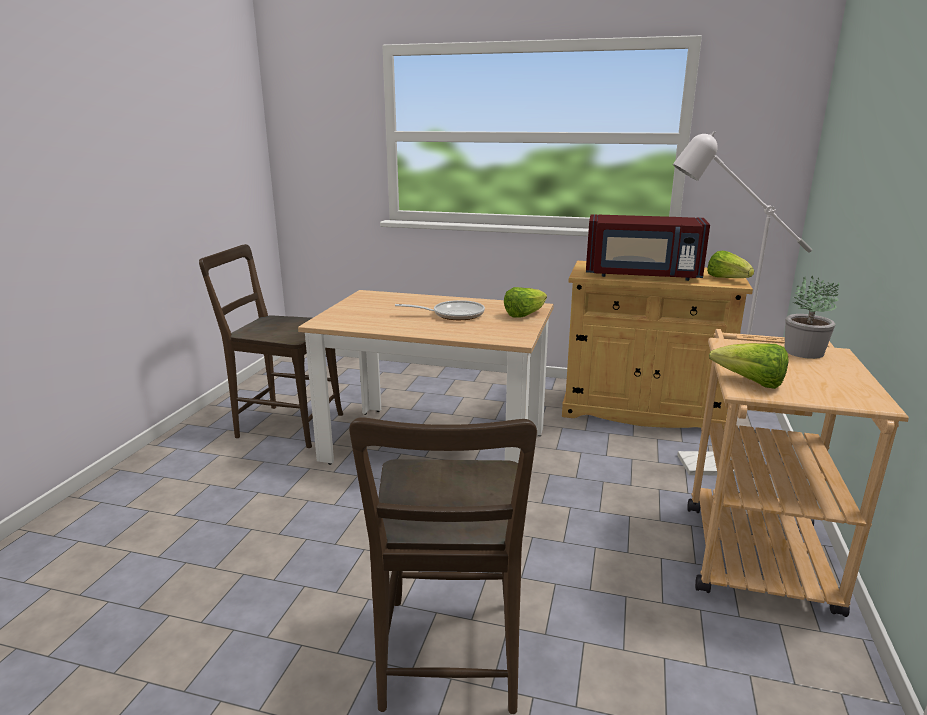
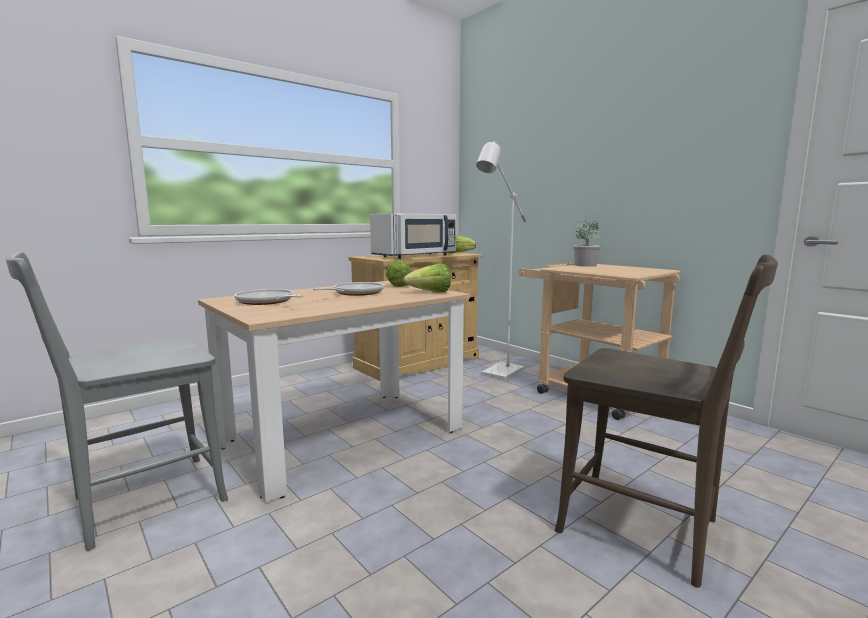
camera: 55 degrees left, 10 degrees down
(284, 425) = (141, 502): brown chair -> grey chair
(374, 306) = (267, 302): none -> frying pan
(642, 275) = (416, 256): red microwave -> white microwave
(750, 383) = (621, 273): lettuce -> lettuce (430, 293)

